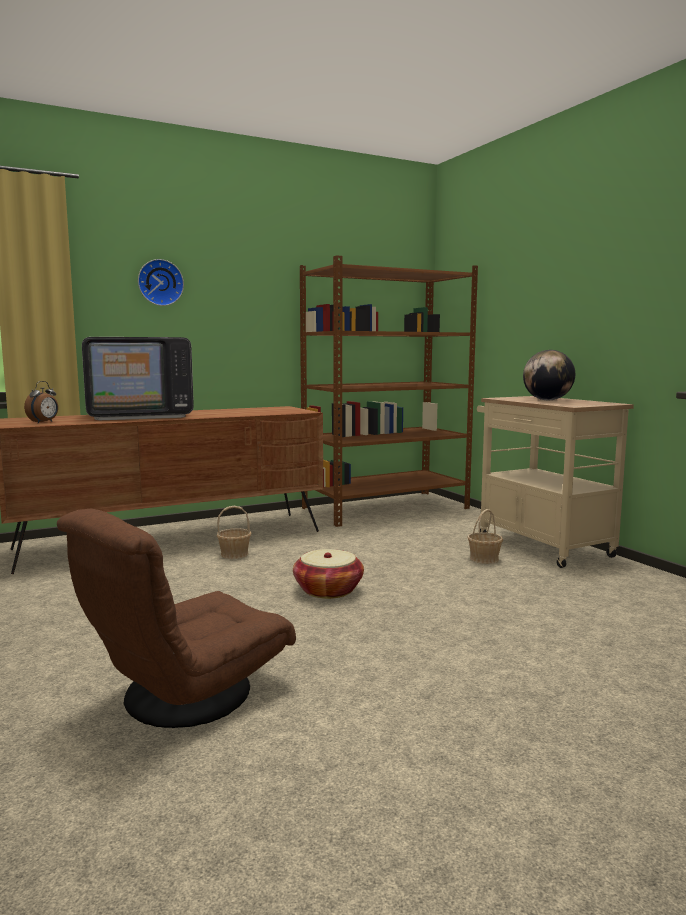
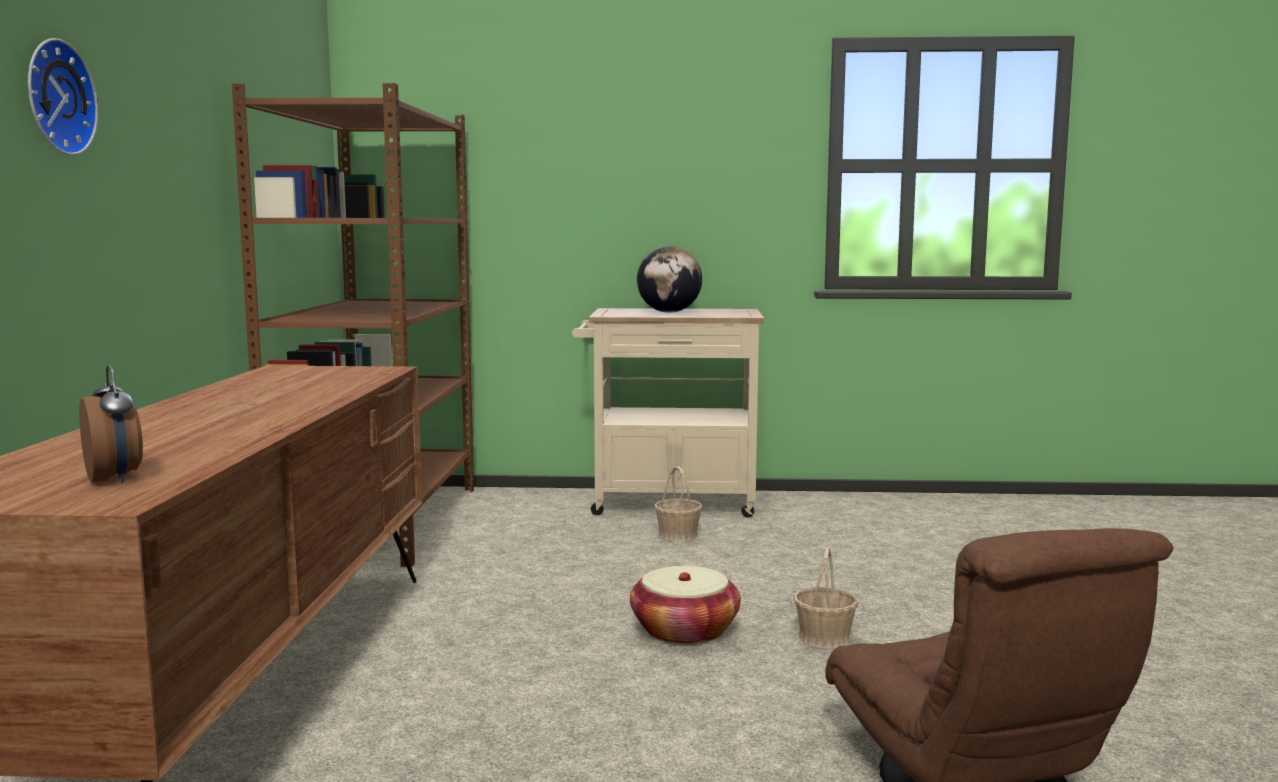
camera: 60 degrees left, 0 degrees up
(140, 416) = (193, 425): television -> none
(234, 554) = (429, 657): basket -> basket (824, 637)

